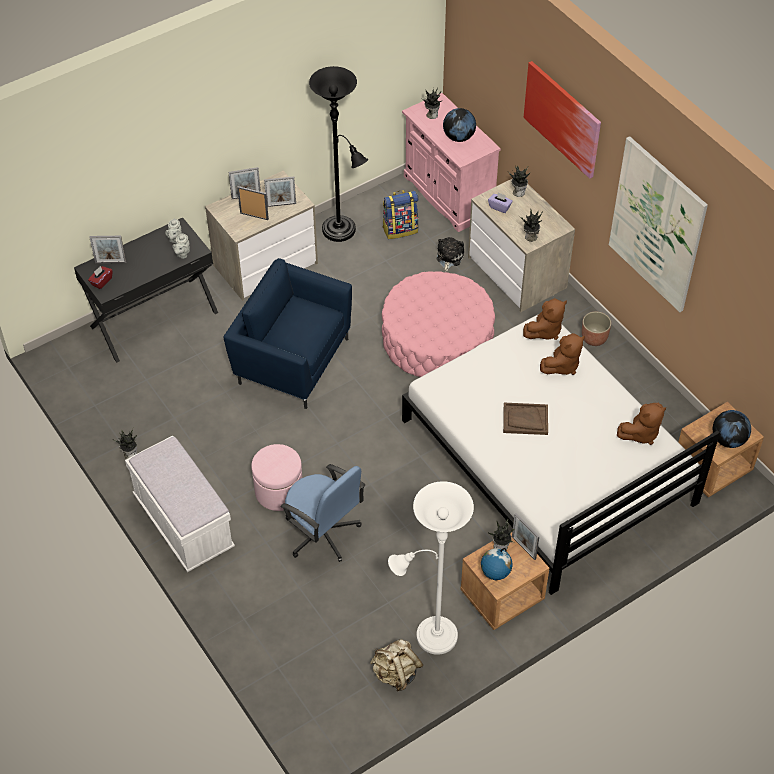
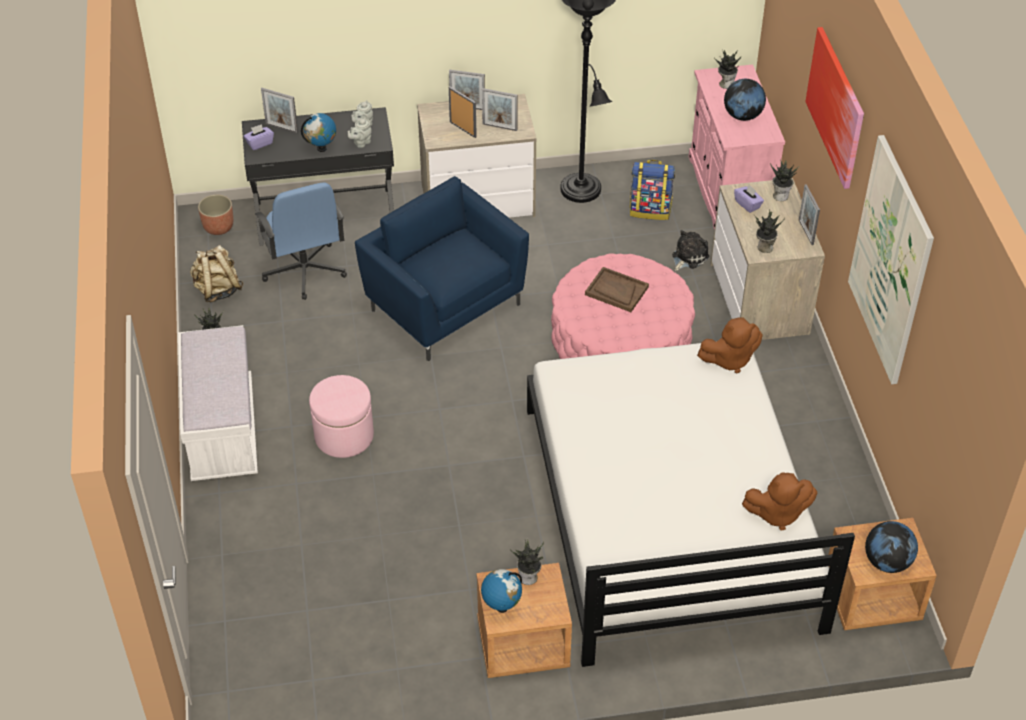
camera: 25 degrees right, 5 degrees down
(101, 281) = (259, 143): red tissue box -> purple tissue box
(154, 269) = (321, 148): none -> globe
(322, 533) = (363, 498): blue office chair -> blue office chair (304, 271)
(396, 673) = (348, 680): beige backpack -> beige backpack (217, 290)
(431, 636) = (413, 656): white floor lamp -> none
(523, 548) = (555, 589): picture frame -> picture frame (806, 232)
(525, 420) = (644, 448): brown tray -> brown tray (616, 291)
(562, 365) = (726, 404): brown plush toy -> none
(594, 338) = (809, 400): planter -> planter (218, 227)

